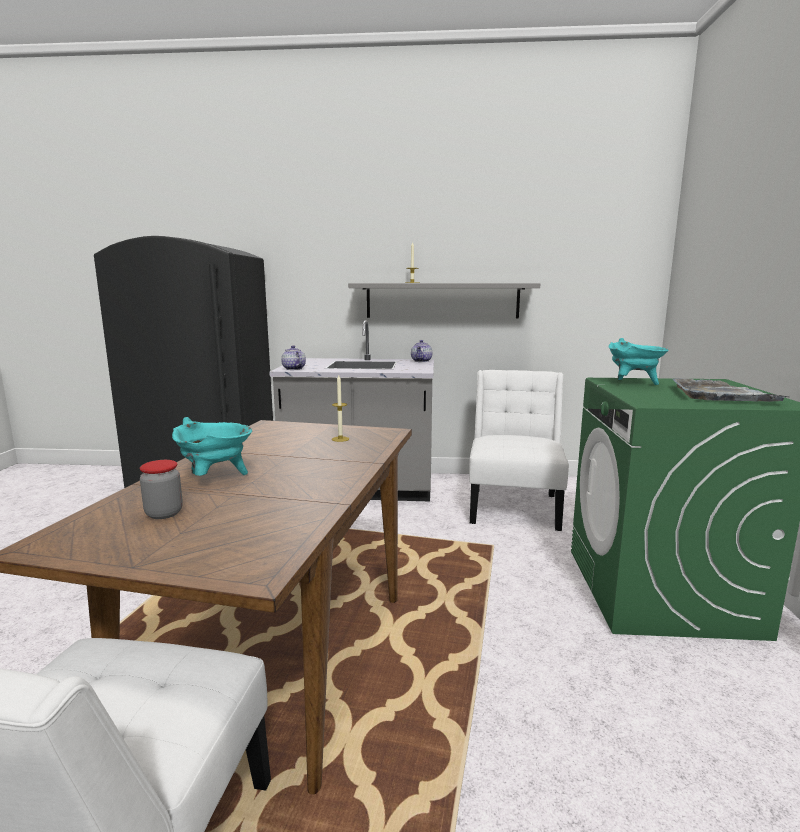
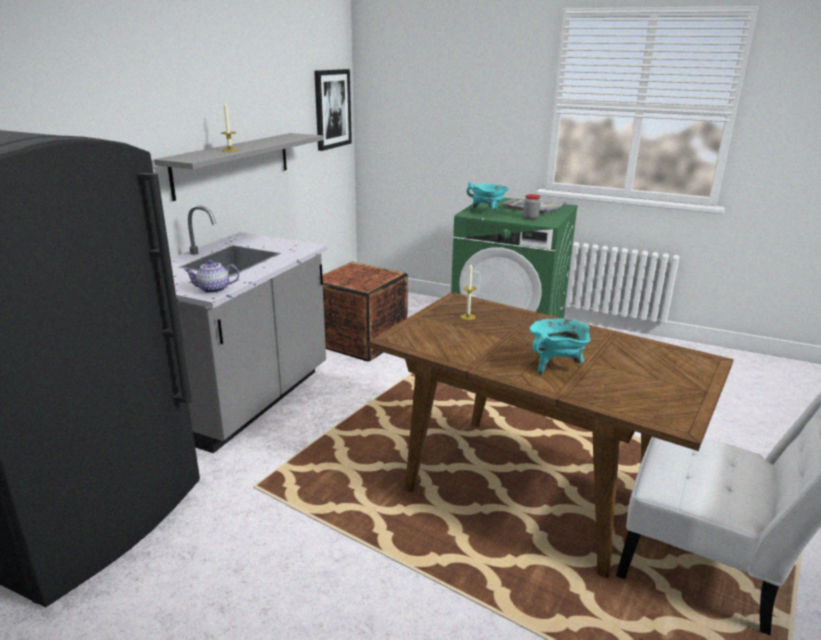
camera: 70 degrees left, 10 degrees up
(164, 513) = (625, 384): jar -> jar (530, 218)
(422, 361) = (248, 237): teapot -> none
(514, 506) = (360, 340): white chair -> crate
(618, 266) = (332, 109): none -> picture

